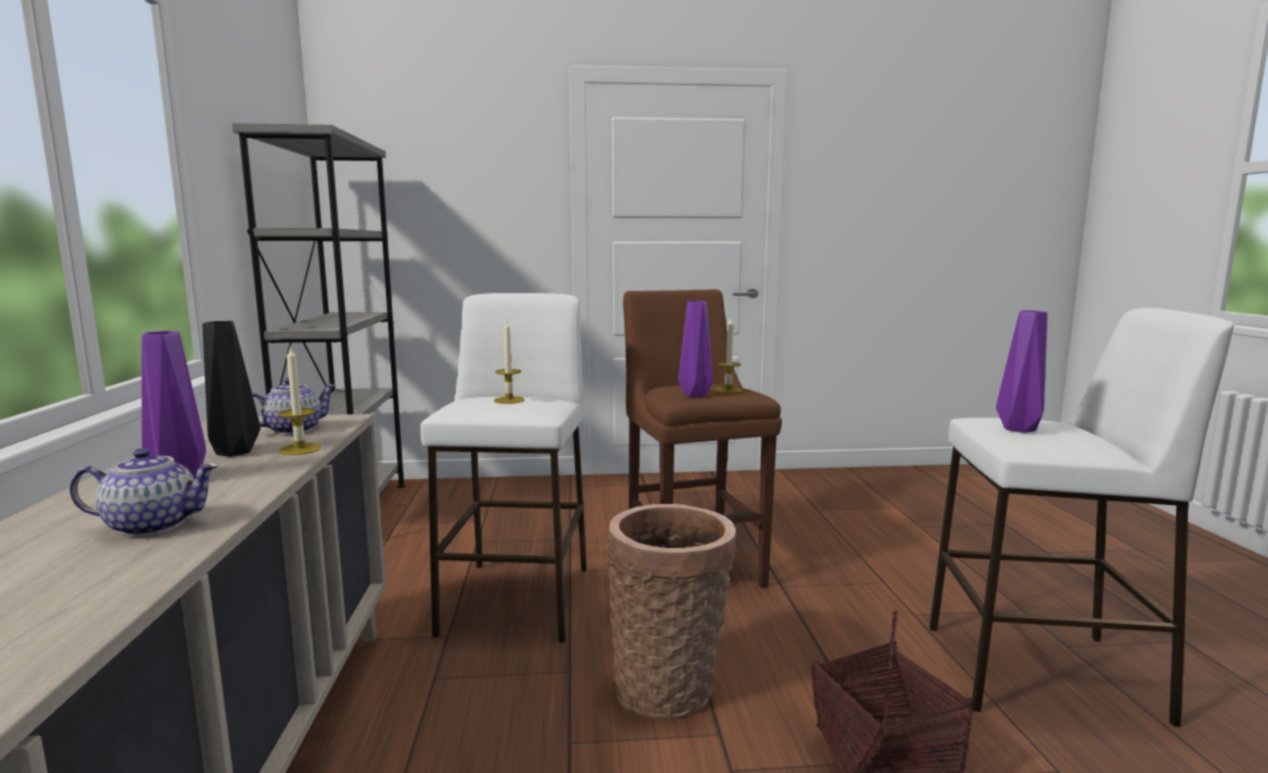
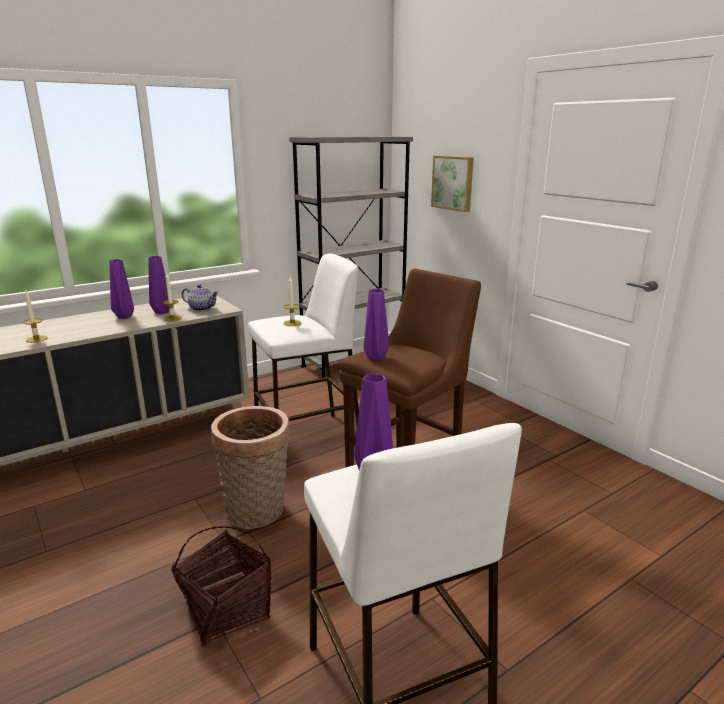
camera: 60 degrees right, 10 degrees up
(151, 525) = (75, 330): teapot -> none
(235, 452) = (162, 312): black vase -> purple vase
(462, 215) = (453, 183): none -> picture
(728, 390) = (404, 363): candle -> candle (36, 339)

